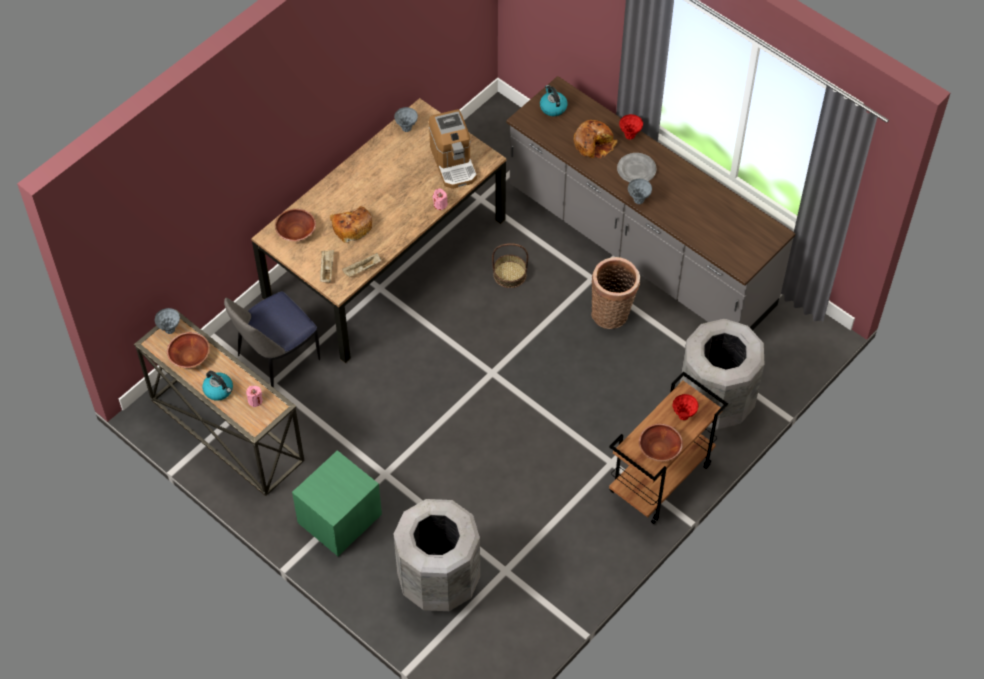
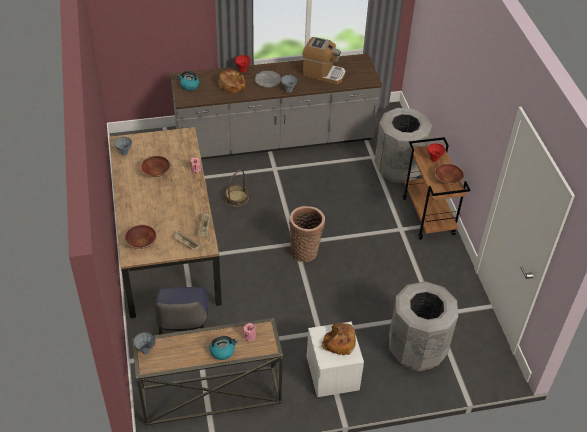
camera: 55 degrees left, 10 degrees down
(190, 357) = (179, 352): brown bowl -> brown bowl (156, 172)
(339, 519) = (332, 374): green nightstand -> white nightstand
(351, 227) = (167, 215): bread -> bread (339, 342)
(453, 163) = (173, 148): coffee machine -> coffee machine (323, 73)
(612, 314) = (305, 174): basket -> basket (305, 251)

